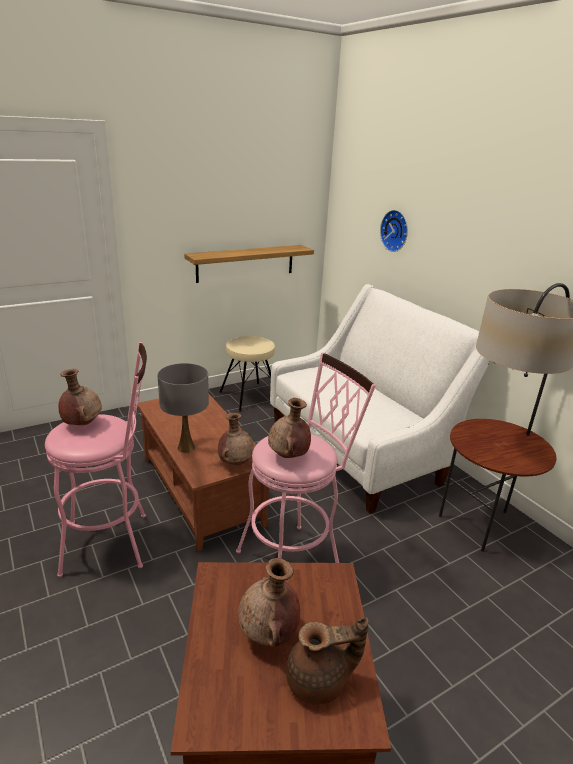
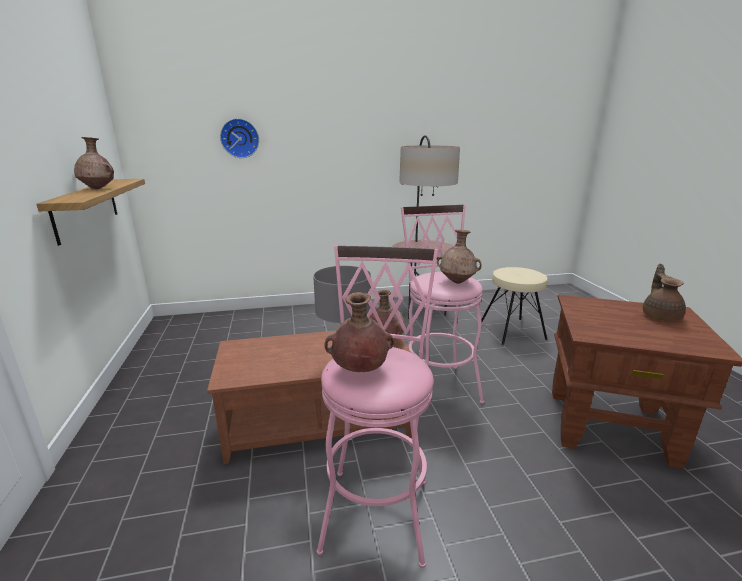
camera: 70 degrees left, 5 degrees down
(250, 396) = (165, 363): beige stool -> beige stool (512, 331)
(268, 633) = (633, 324): brown vase -> brown vase (98, 188)
(360, 449) = (314, 326): white sofa -> none

